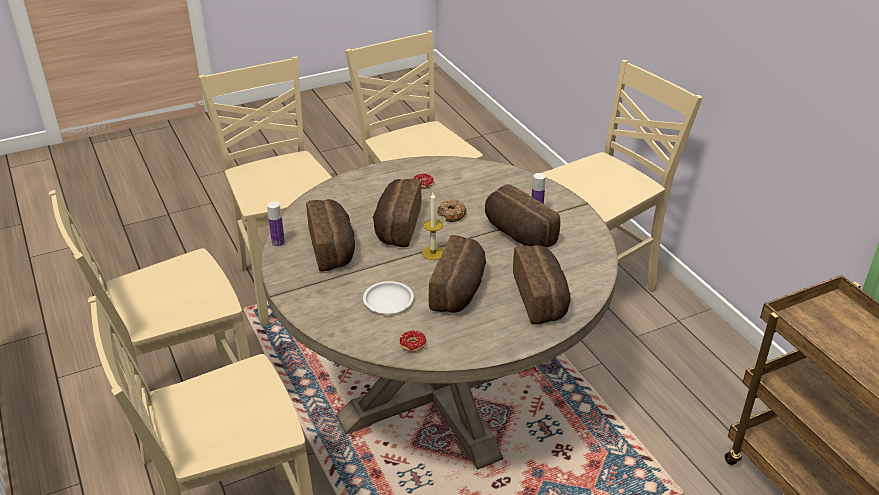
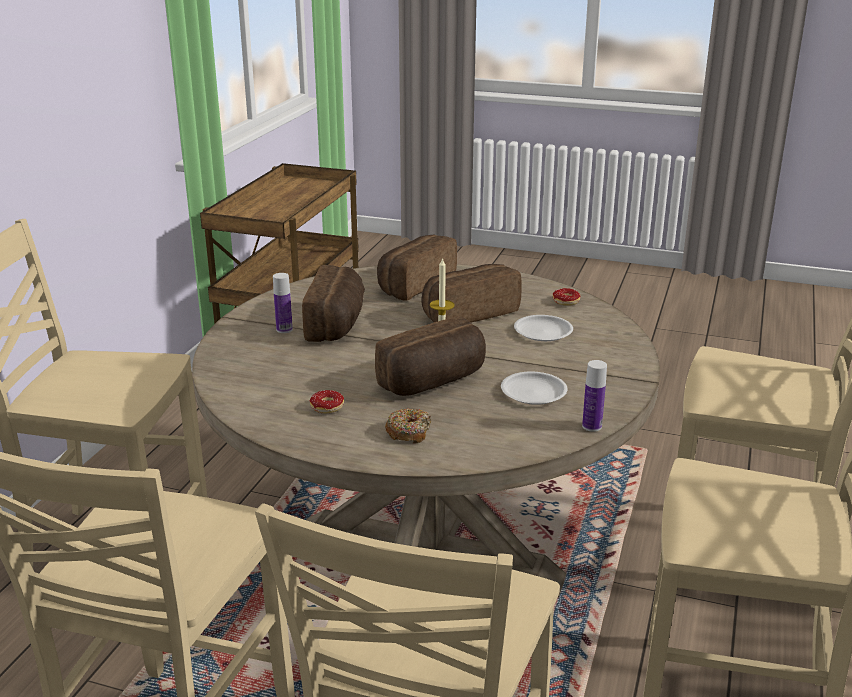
camera: 135 degrees left, 10 degrees down
(334, 248) = (534, 392): bread -> white plate
(452, 215) = (360, 365): donut -> donut (408, 432)

